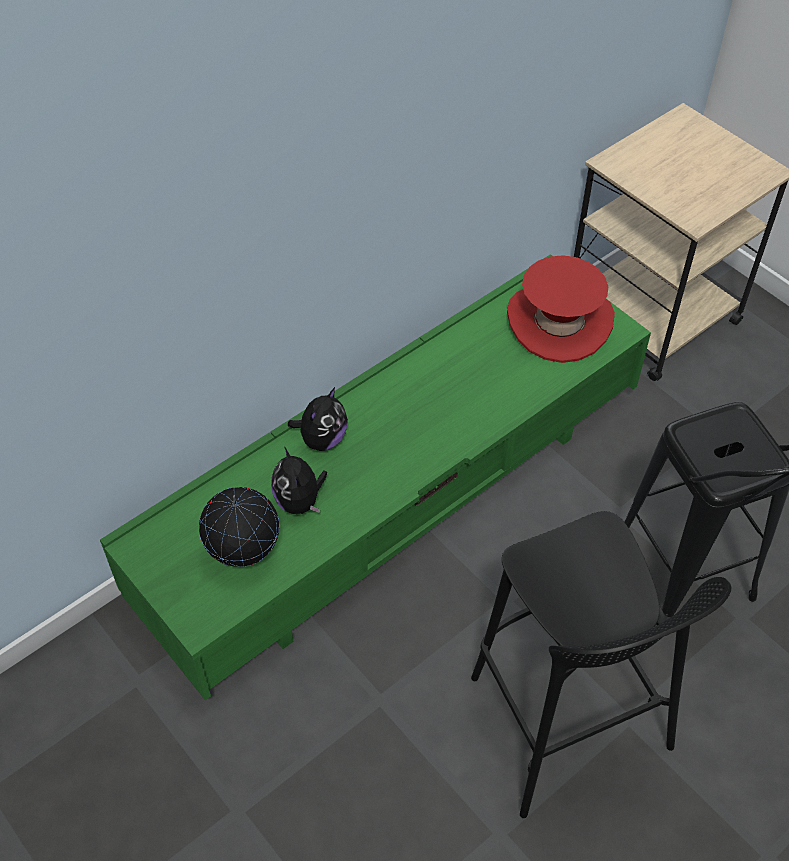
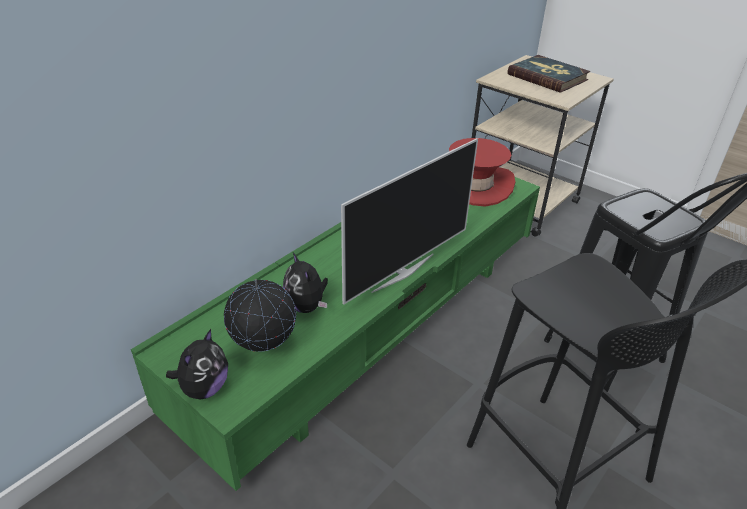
camera: 10 degrees left, 15 degrees down
(322, 439) = (317, 264): plush toy -> plush toy (204, 388)
(424, 463) = (402, 272): none -> television
(694, 163) = (547, 77): none -> book

